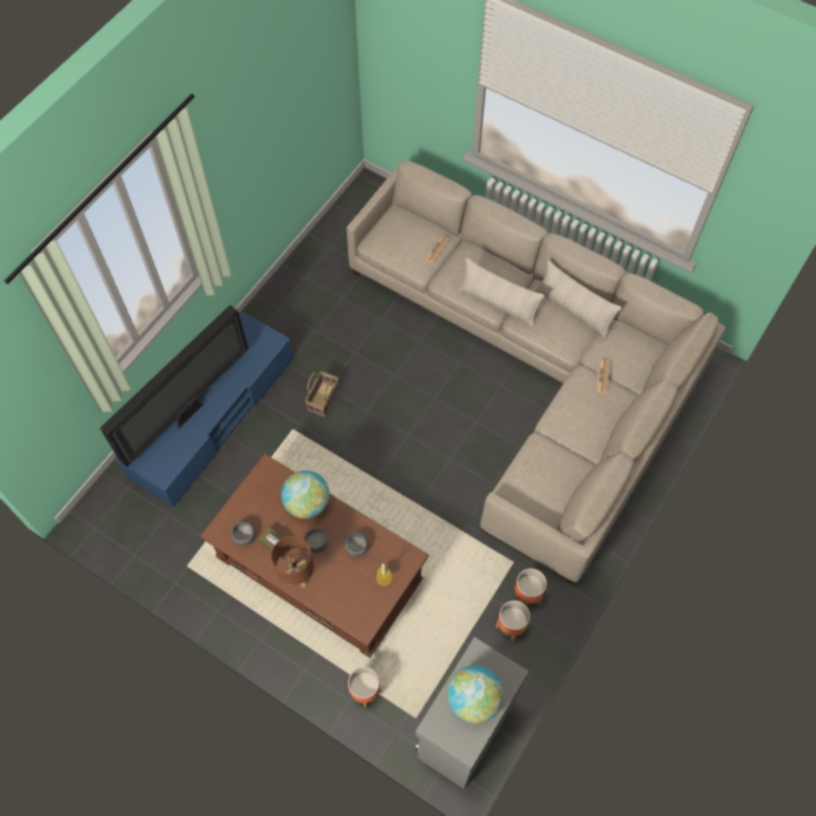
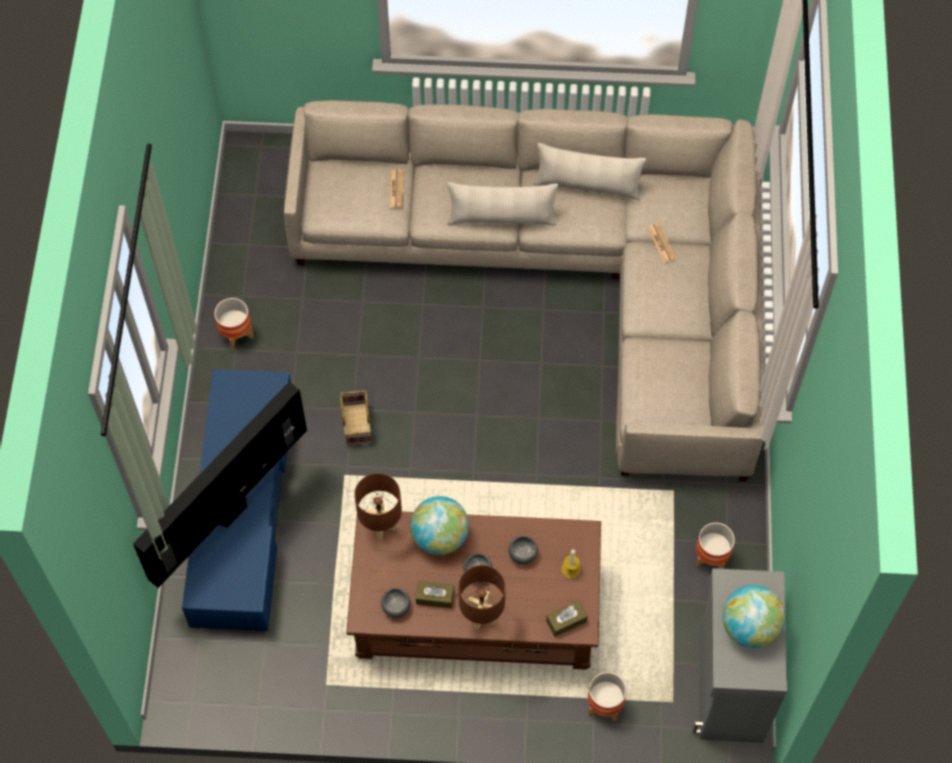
camera: 30 degrees left, 0 degrees up
(189, 411) = (230, 511): television -> television turned 150 degrees counterclockwise
(272, 474) = (380, 526): none -> brown table lamp
(356, 614) = (566, 621): none -> brown tissue box
(527, 594) = (707, 516): planter -> planter (236, 335)

